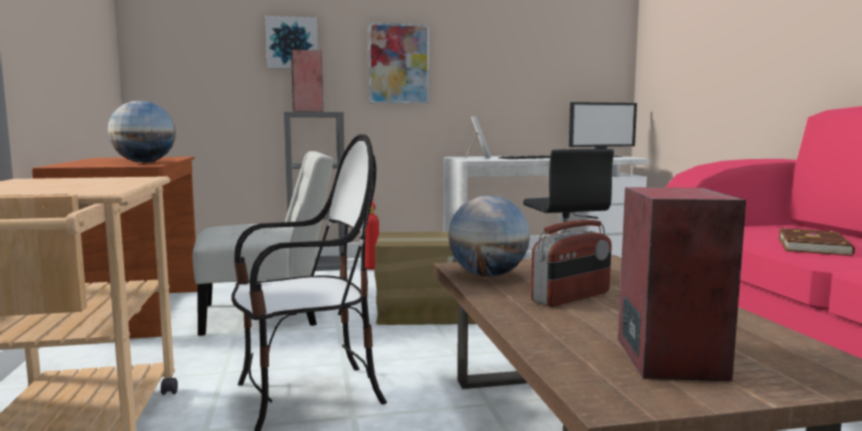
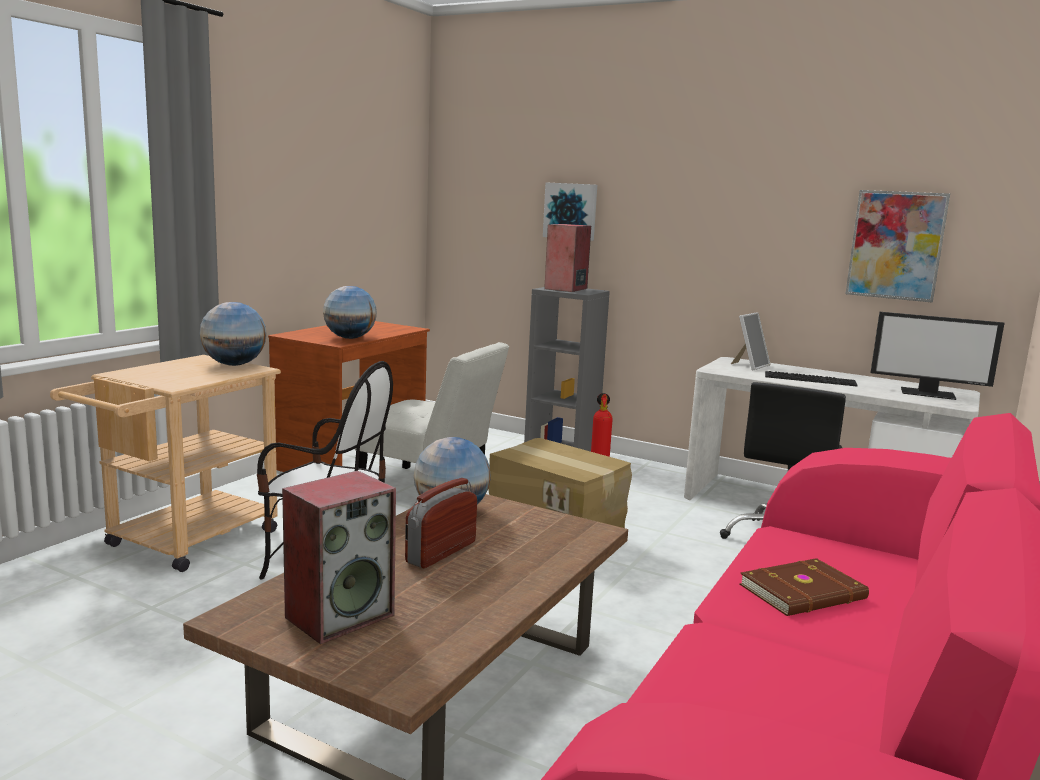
camera: 40 degrees right, 5 degrees up
(99, 178) = (234, 365): none -> globe
(398, 64) = (681, 239): picture -> picture (896, 245)
(571, 297) = (440, 552): radio -> radio turned 120 degrees clockwise

